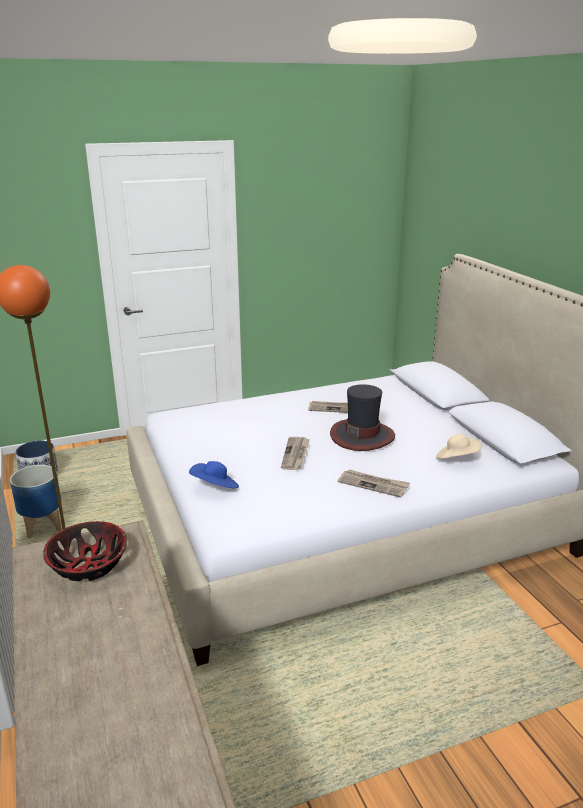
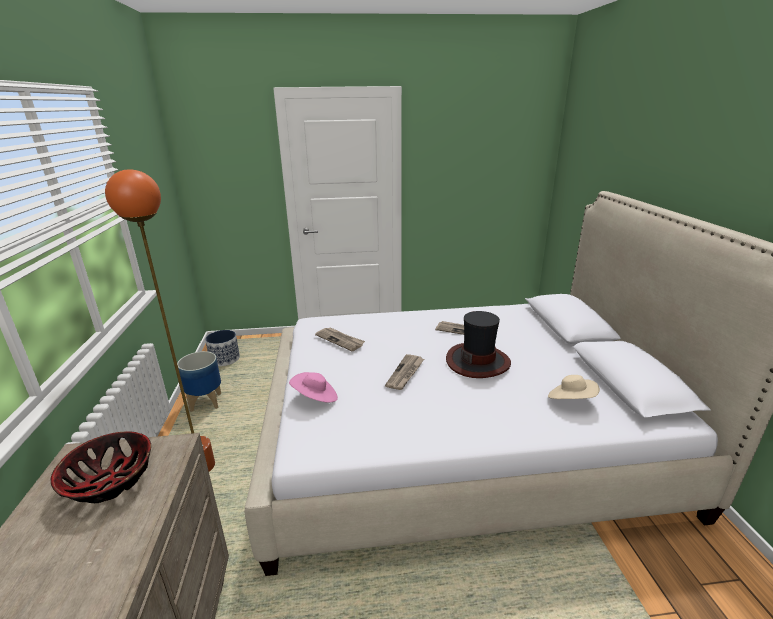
camera: 15 degrees right, 0 degrees up
(215, 488) = (315, 398): blue hat -> pink hat
(373, 484) = (471, 418): newspaper -> newspaper (340, 340)

